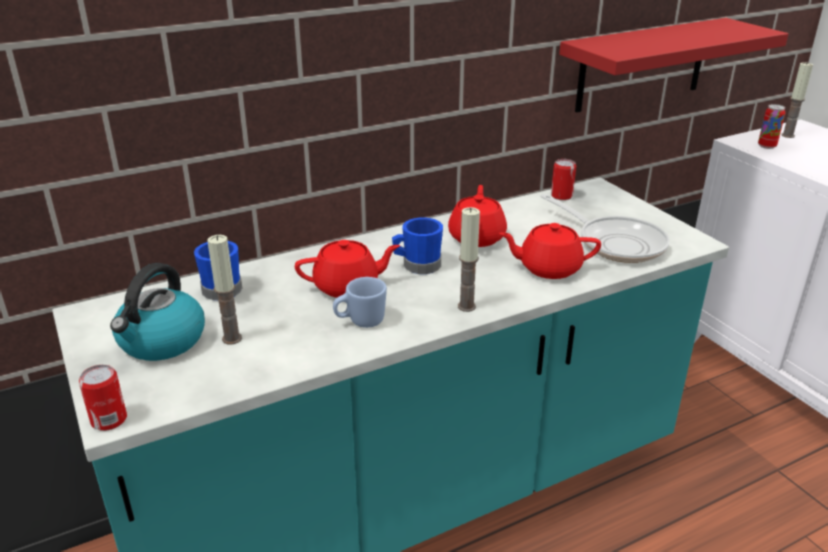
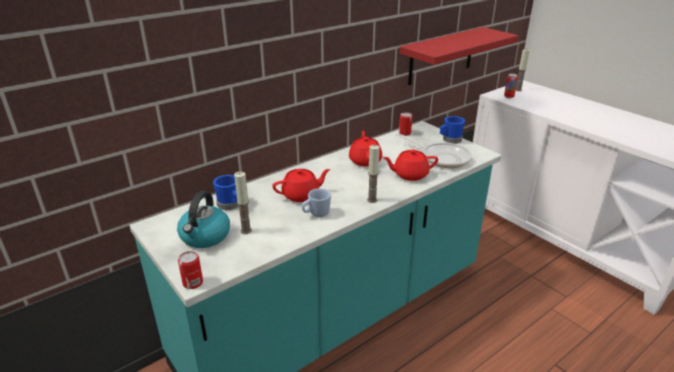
camera: 10 degrees left, 0 degrees up
(417, 265) = (337, 180): blue mug -> blue mug (450, 140)

